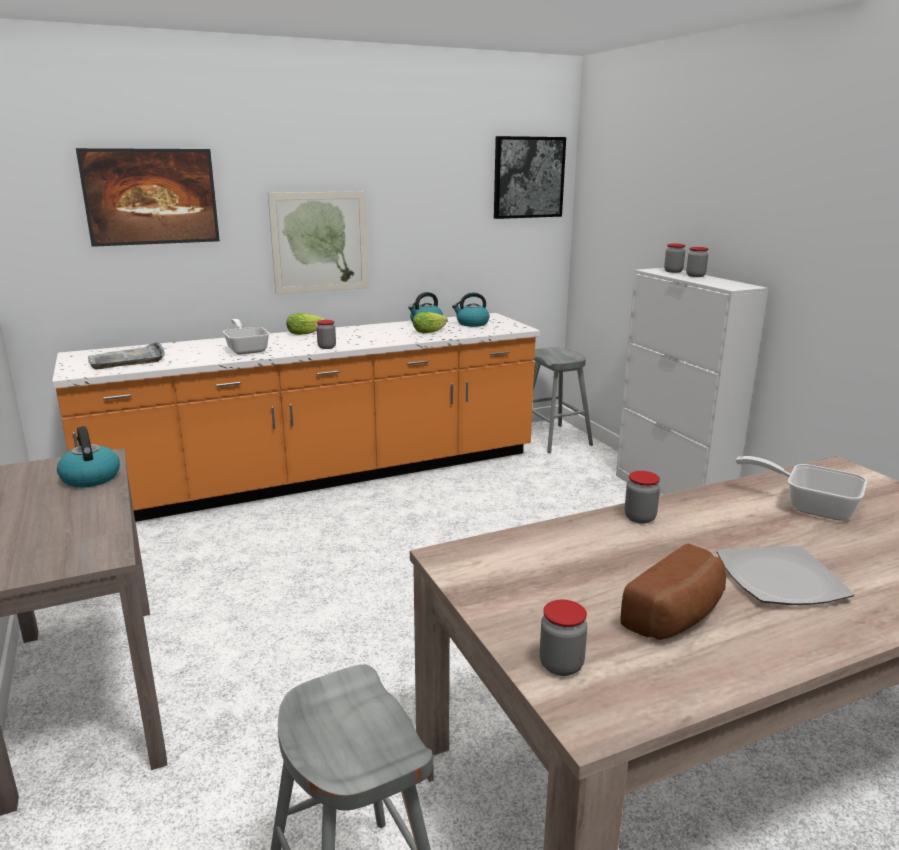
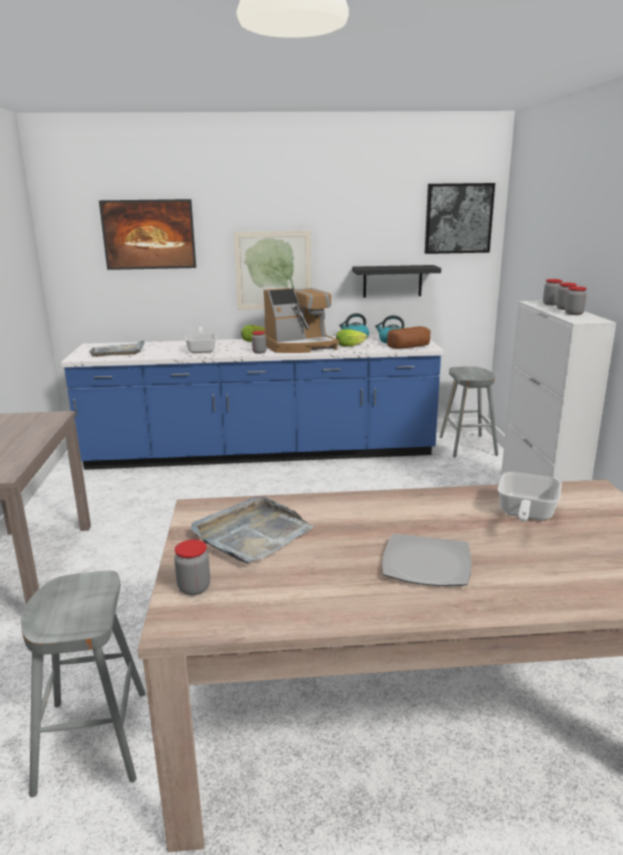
camera: 20 degrees right, 0 degrees up
(90, 478) = (37, 427): kettle -> none
(322, 477) = (260, 454): orange counter -> blue counter
(370, 337) = (300, 346): none -> coffee machine
(459, 252) = (392, 281): none -> black shelf
(553, 579) = (252, 534): none -> grey tray
(640, 518) = (366, 502): jar -> jar (574, 313)
(678, 616) = (313, 574): bread -> bread (410, 347)
(810, 505) = (524, 514): frying pan -> frying pan turned 120 degrees counterclockwise

